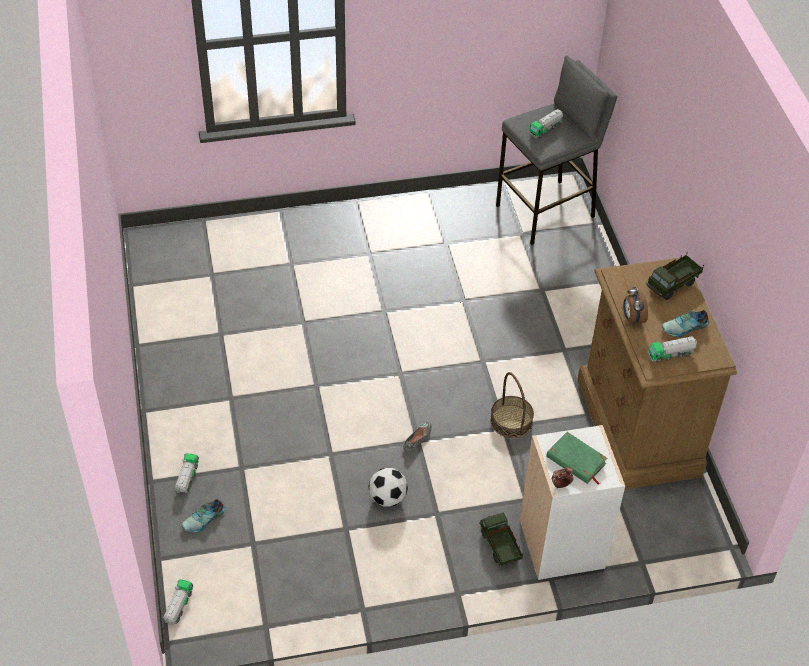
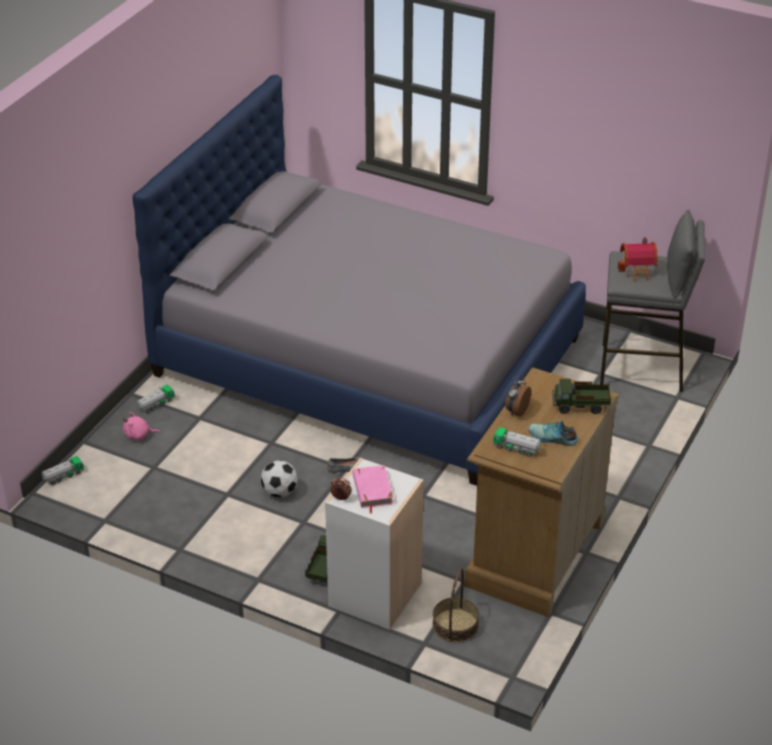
camera: 40 degrees right, 10 degrees down
(204, 519) = (139, 435): shoe -> pink plush toy
(324, 321) = (367, 356): none -> grey bed
(511, 421) = (434, 494): basket -> basket (455, 625)
(545, 129) = (638, 270): toy truck -> toy house
(576, 461) = (372, 490): green book -> pink book

